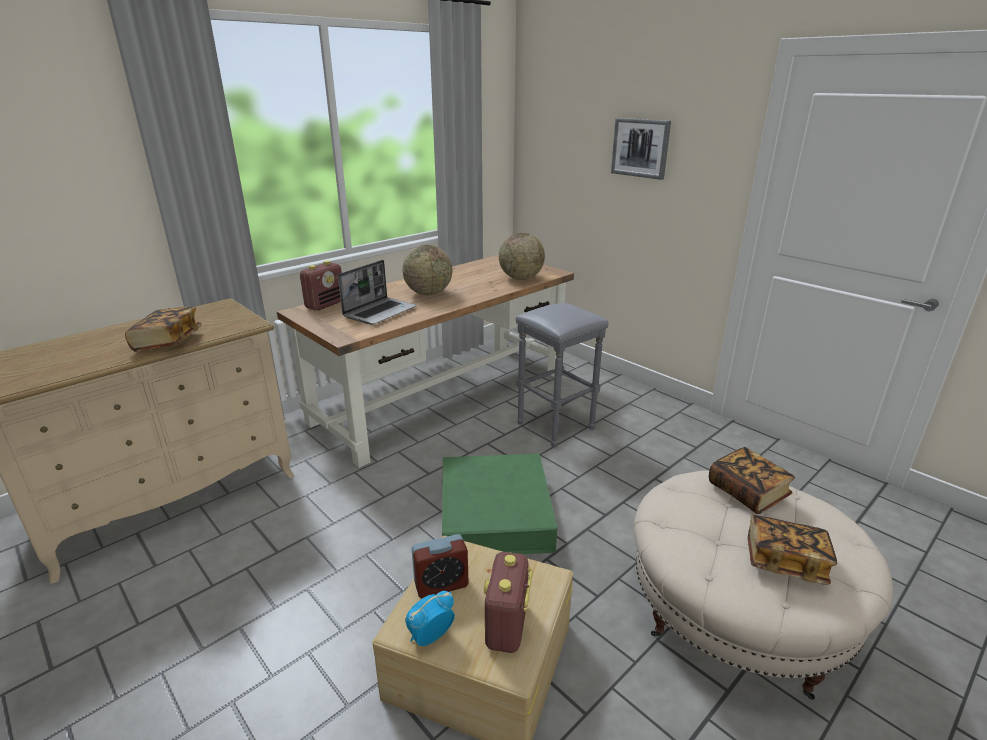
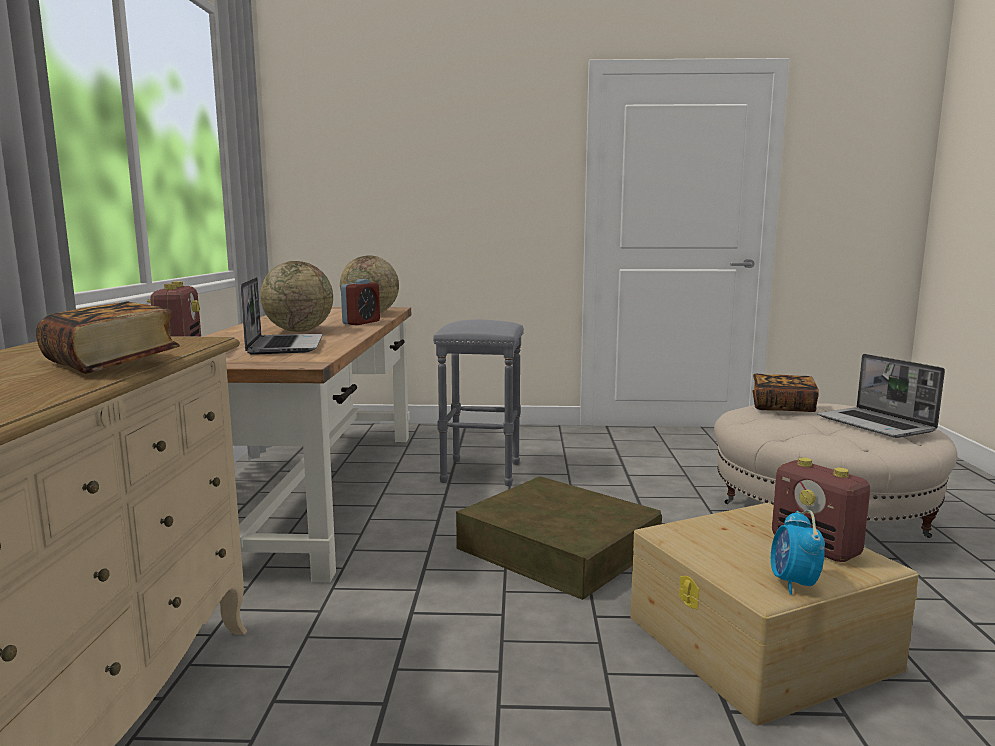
camera: 45 degrees left, 15 degrees down
(441, 584) = (717, 553): alarm clock -> alarm clock (361, 322)
(495, 513) = (558, 547): green storage box -> brown storage box
(640, 148) = (457, 164): picture -> none
(784, 561) = (876, 425): book -> laptop

